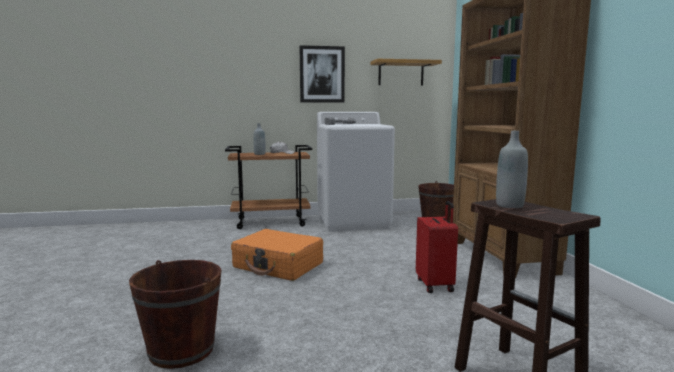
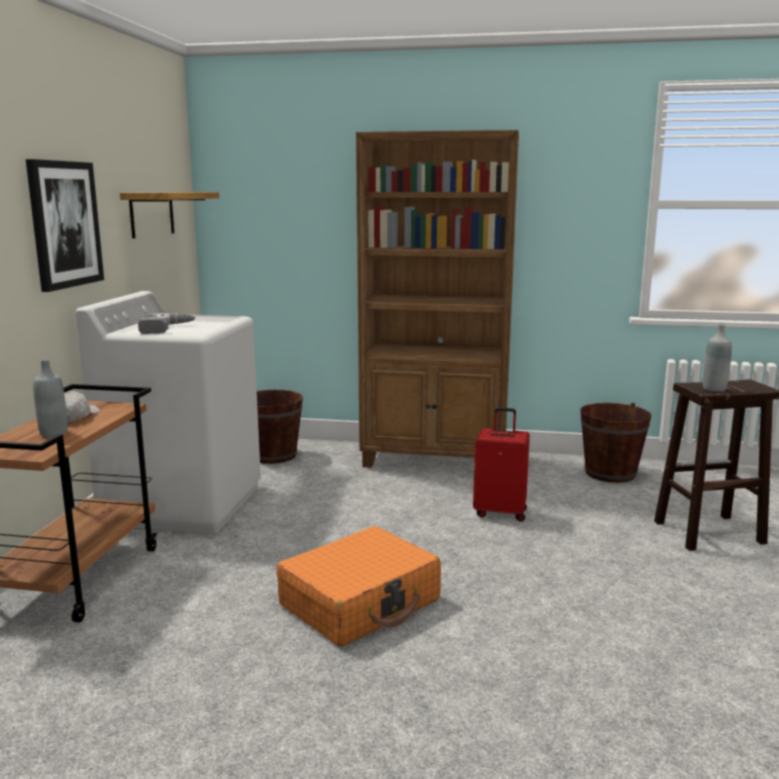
camera: 70 degrees left, 5 degrees up
(181, 350) = (651, 715): brown bucket -> brown bucket (610, 473)

